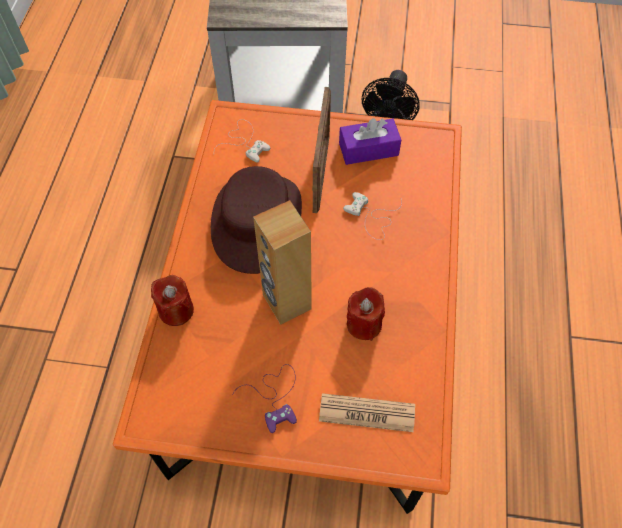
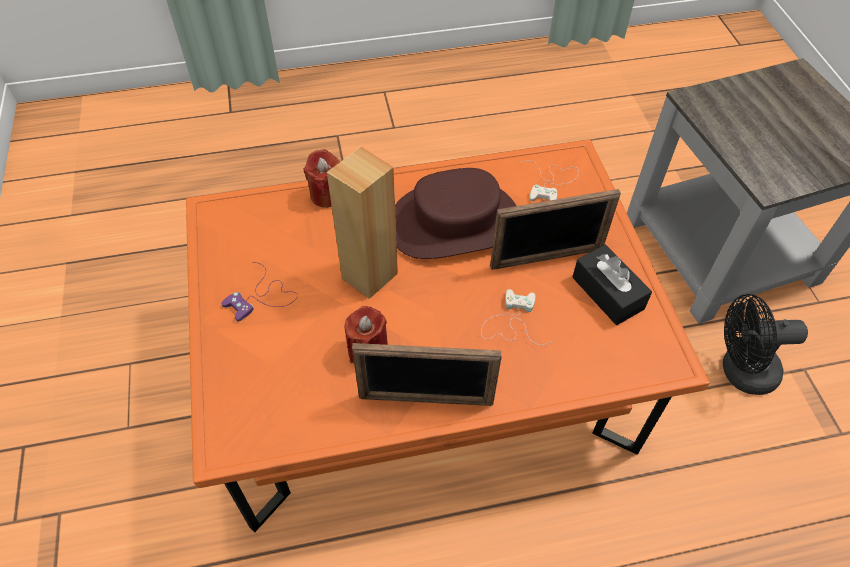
camera: 70 degrees right, 5 degrees down
(366, 413) = (264, 380): newspaper -> none
(368, 149) = (607, 293): purple tissue box -> black tissue box
(424, 296) = (426, 399): none -> picture frame

